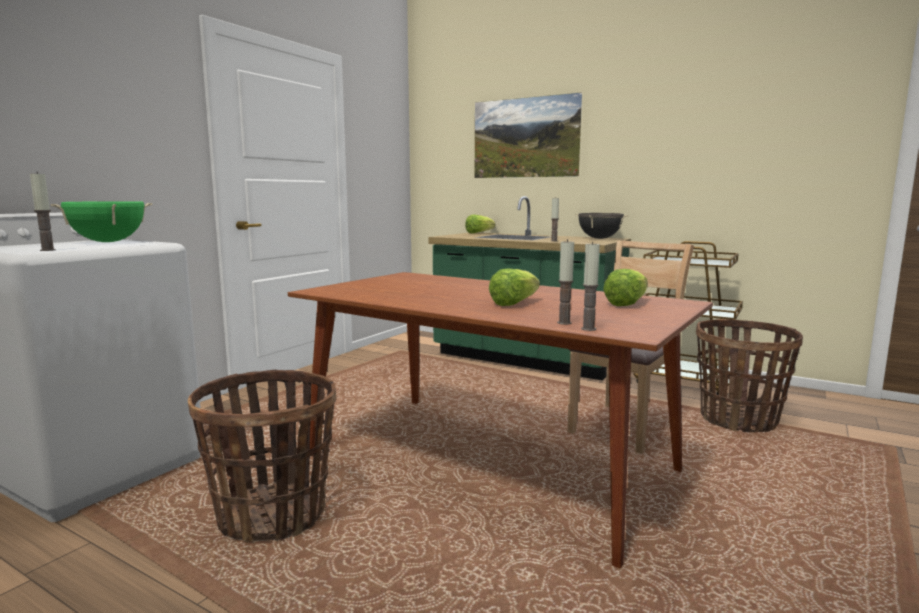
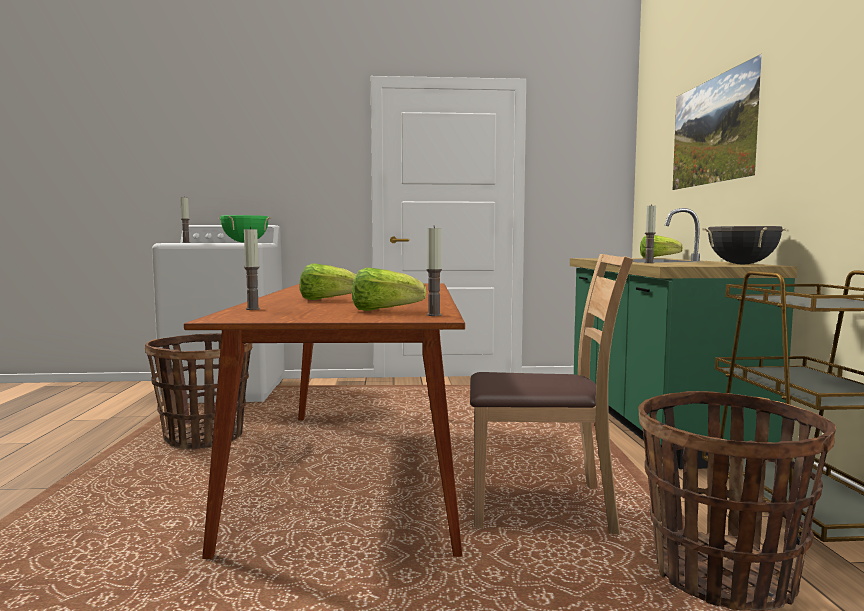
camera: 55 degrees right, 5 degrees down
(588, 329) = (232, 312): candle -> candle (434, 315)

